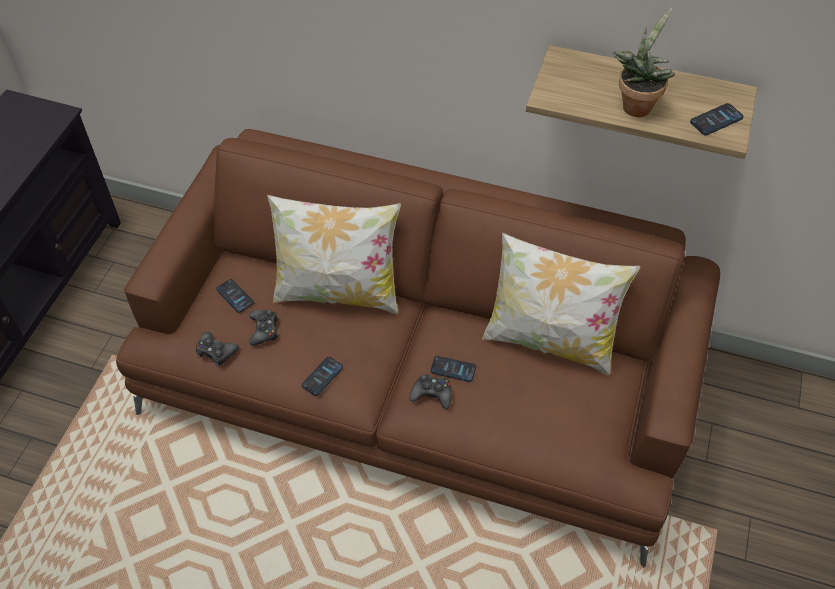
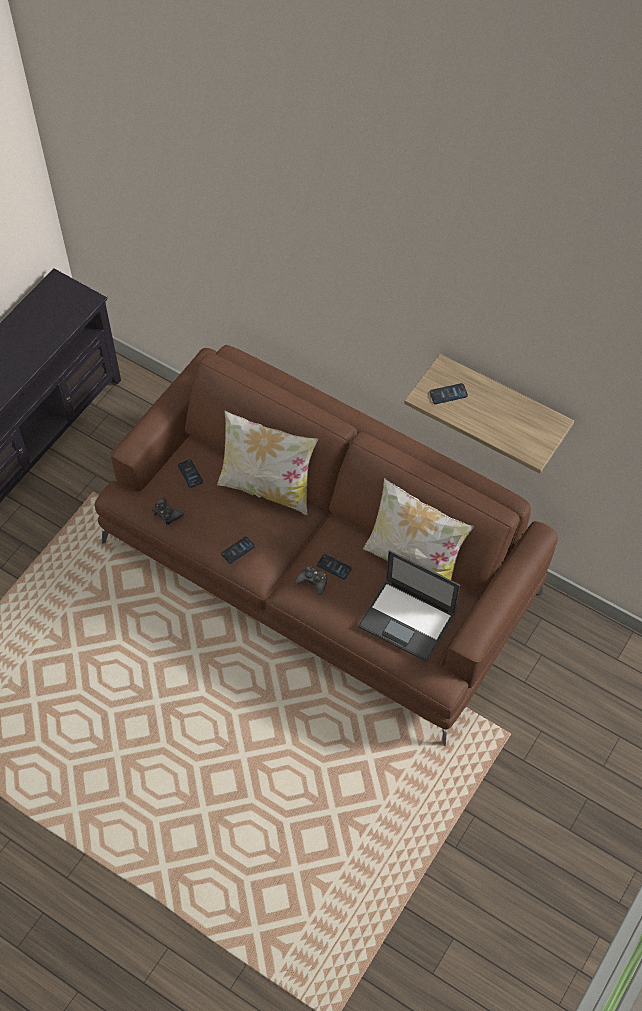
camera: 15 degrees right, 5 degrees up
(264, 330) = (205, 505): black game controller -> none
(570, 414) = (408, 620): none -> laptop
(635, 104) = (480, 416): potted plant -> none
(716, 120) = (531, 441): phone -> phone (448, 394)

